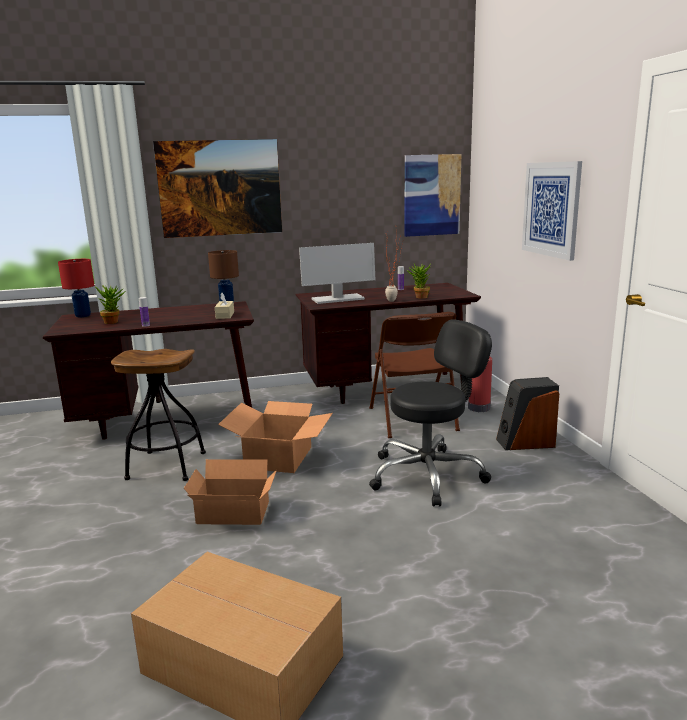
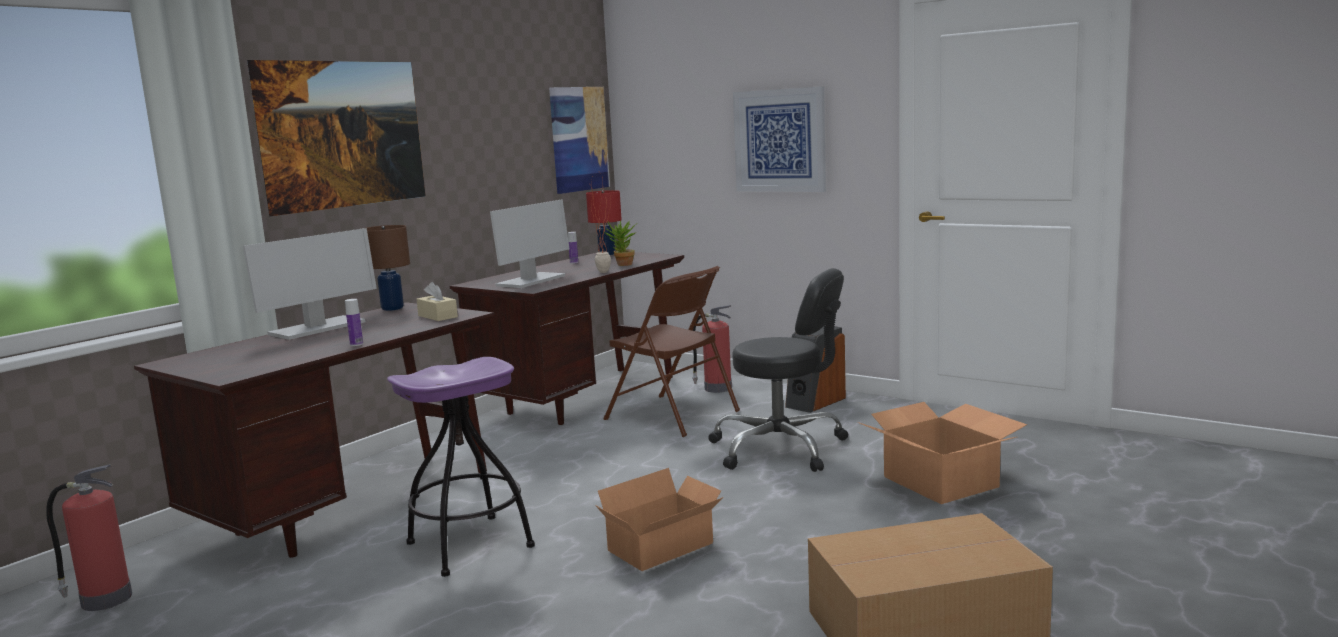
camera: 40 degrees left, 5 degrees down
(24, 431) = (104, 599): none -> fire extinguisher
(82, 316) = (188, 359): red table lamp -> red table lamp (607, 254)
(114, 322) = (281, 352): potted plant -> none
(166, 310) = (317, 328): none -> monitor
(166, 465) = (469, 544): brown stool -> purple stool
(279, 457) = (600, 489): cardboard box -> cardboard box (941, 481)
(431, 474) = (785, 449): black office chair -> black office chair turned 90 degrees clockwise

